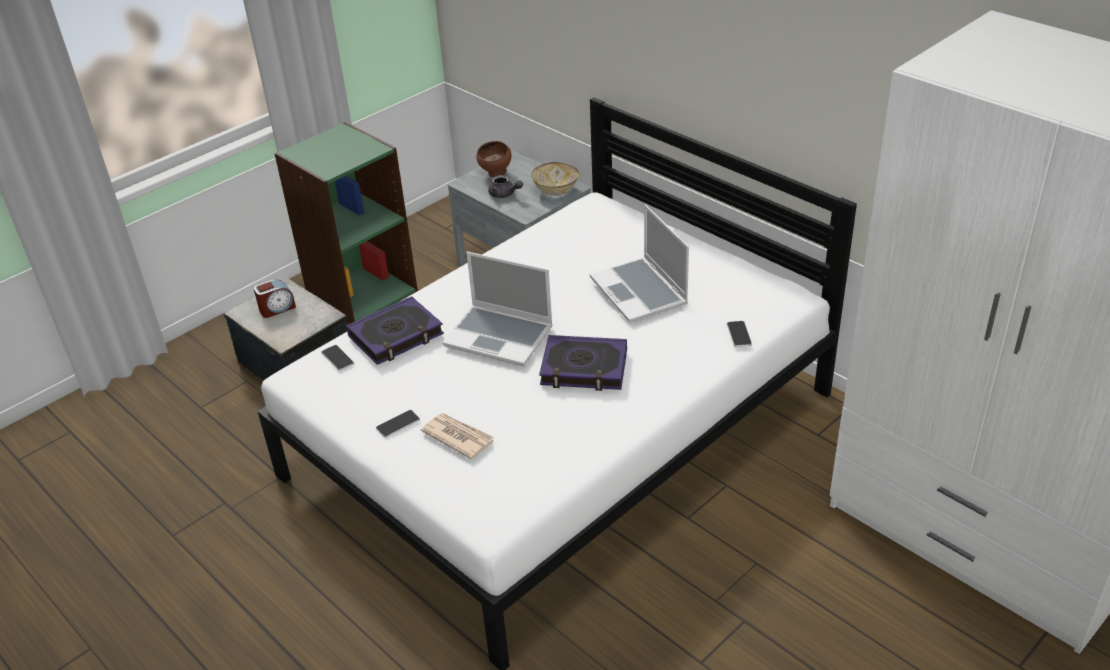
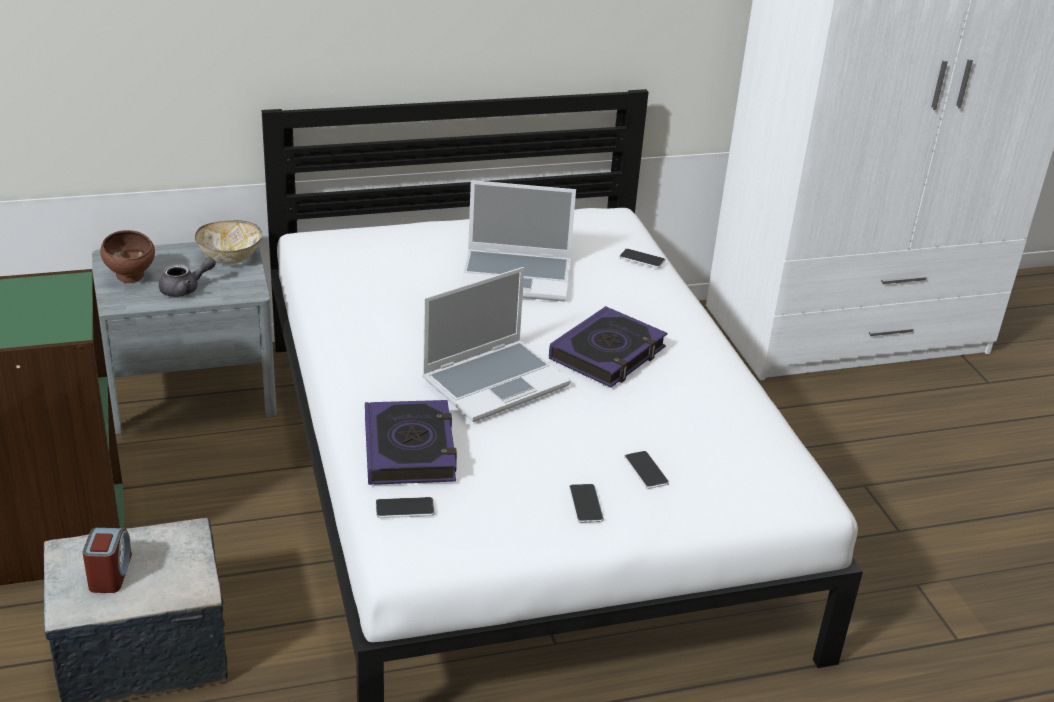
camera: 65 degrees left, 5 degrees down
(458, 437) = (646, 471): newspaper -> phone

